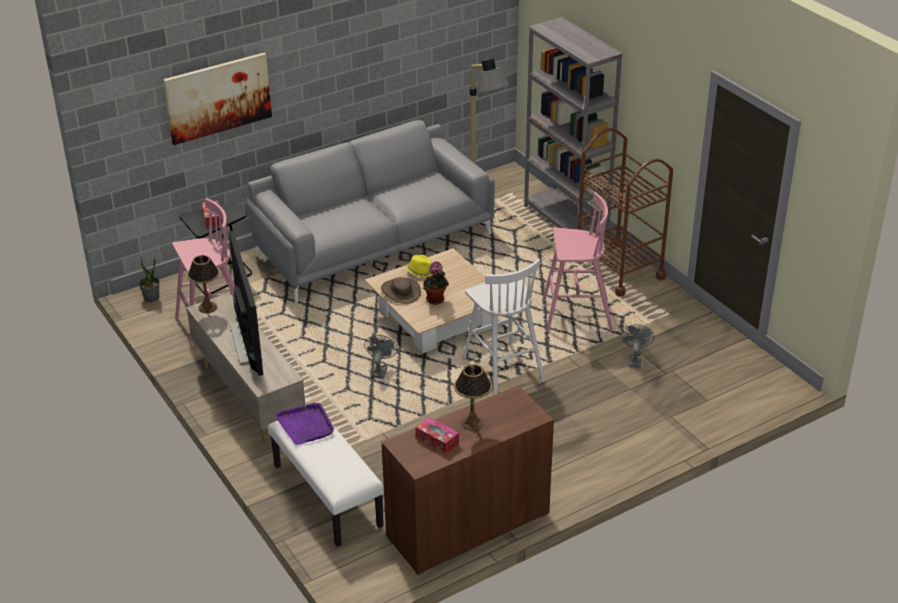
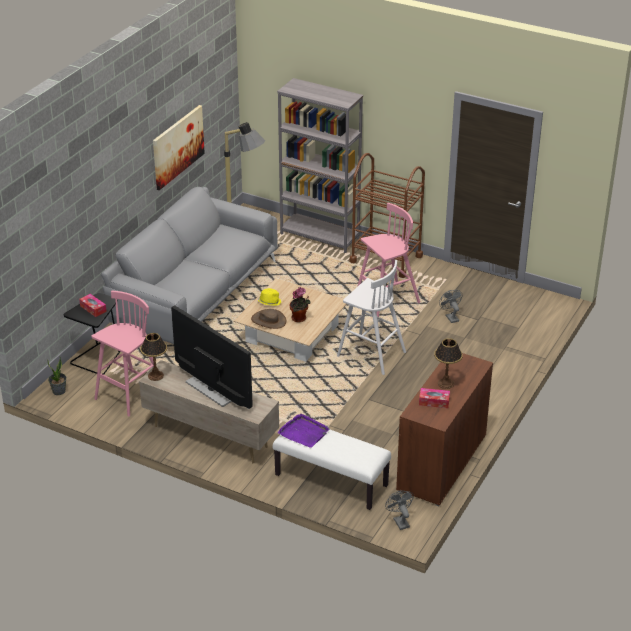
camera: 30 degrees left, 0 degrees up
(218, 97) = (79, 207): picture -> picture (178, 146)
(380, 370) = (287, 383): grey fan -> grey fan (399, 521)

